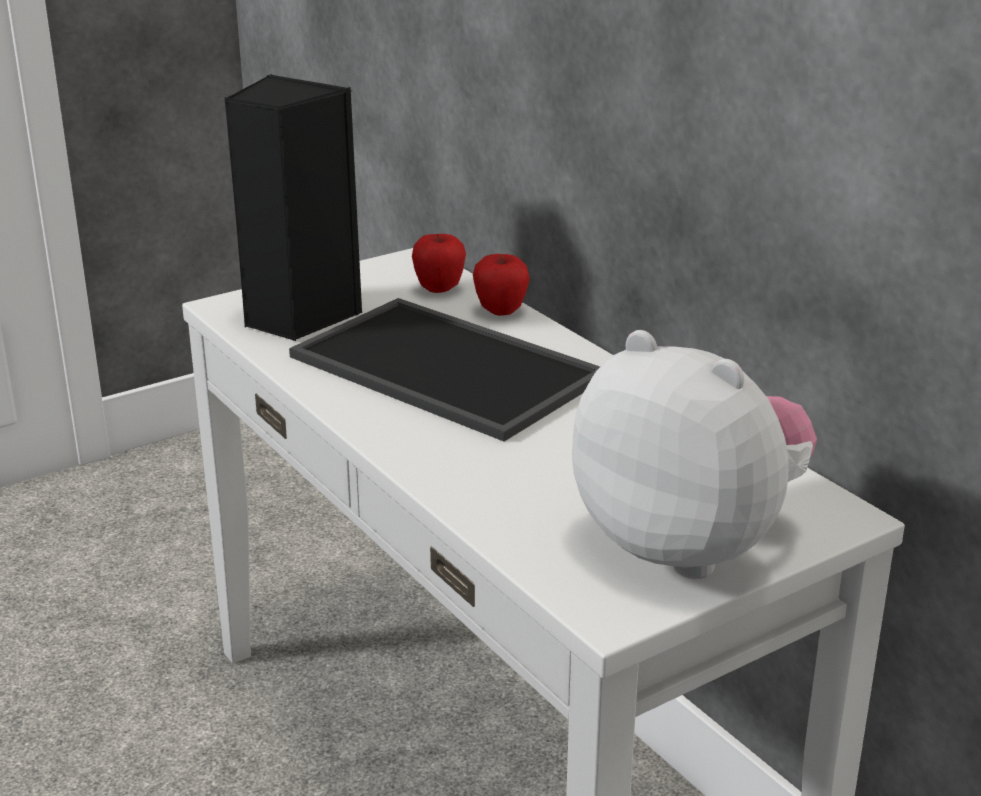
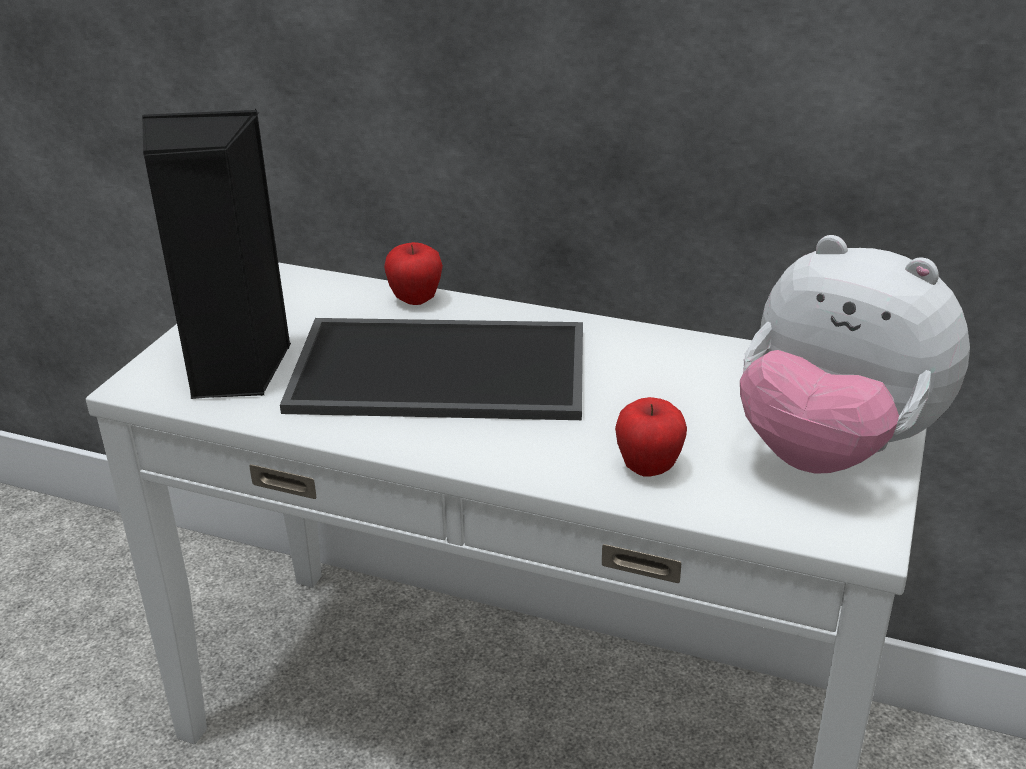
camera: 35 degrees left, 5 degrees up
(439, 289) = (332, 297): apple -> apple (648, 468)
(689, 544) = (833, 450): plush toy -> plush toy turned 150 degrees counterclockwise

